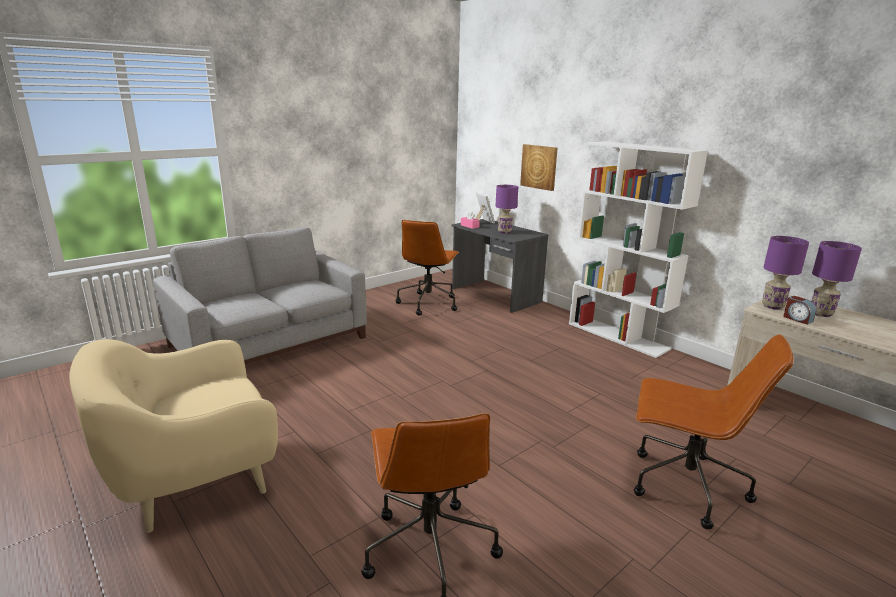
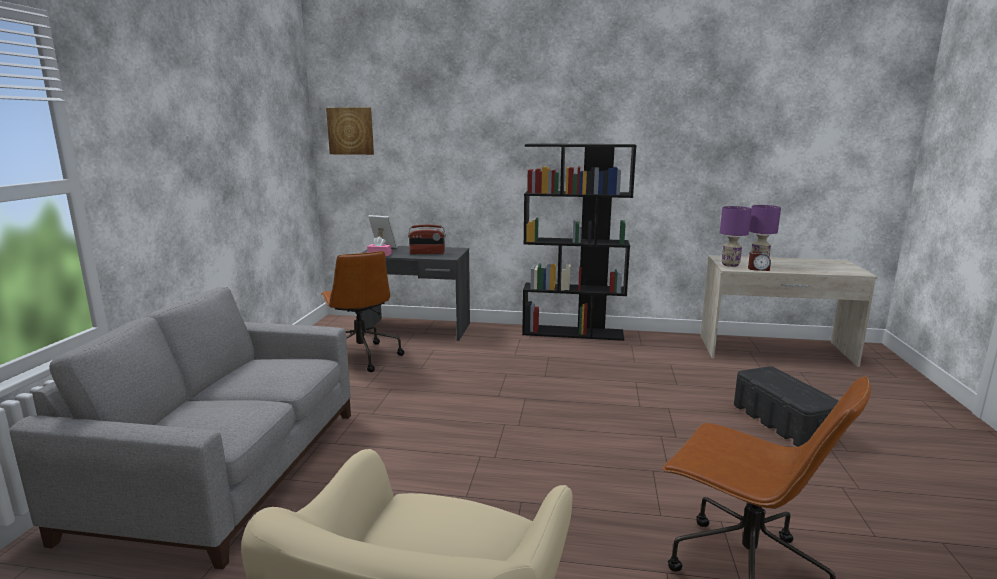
camera: 40 degrees left, 5 degrees down
(505, 232) = (427, 253): purple table lamp -> radio
(539, 167) = (445, 177): picture -> picture (351, 131)
(618, 336) = (573, 332): white bookcase -> black bookcase
(684, 486) = (783, 423): brown office chair -> black storage box

